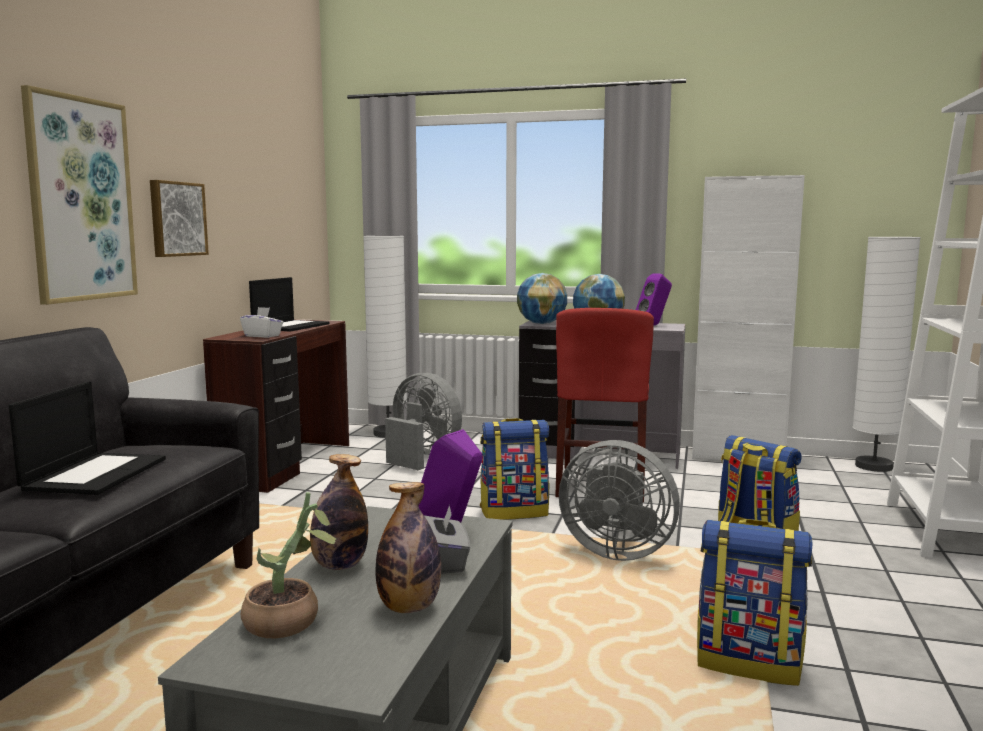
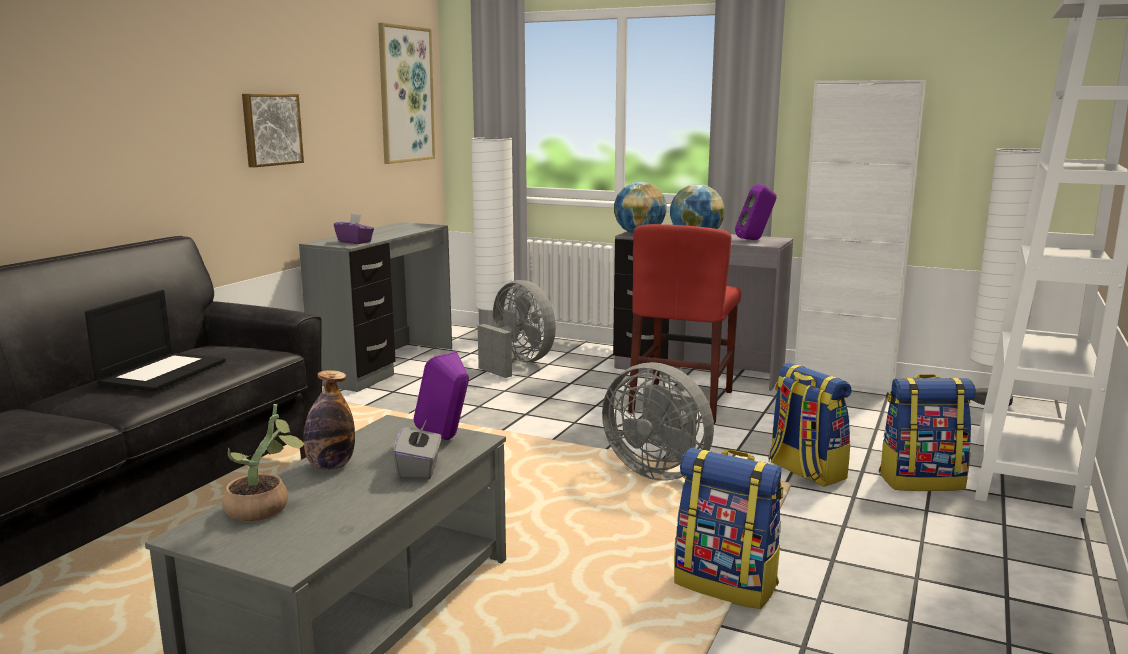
camera: 10 degrees right, 5 degrees up
(80, 200) = (172, 118): picture -> picture (405, 94)
(262, 336) = (355, 242): white tissue box -> purple tissue box
(288, 465) = (387, 365): brown desk -> grey desk
(291, 326) = (390, 231): laptop -> none
(409, 607) = (365, 506): bottle -> none
(514, 511) = (580, 425): backpack -> backpack (921, 481)

